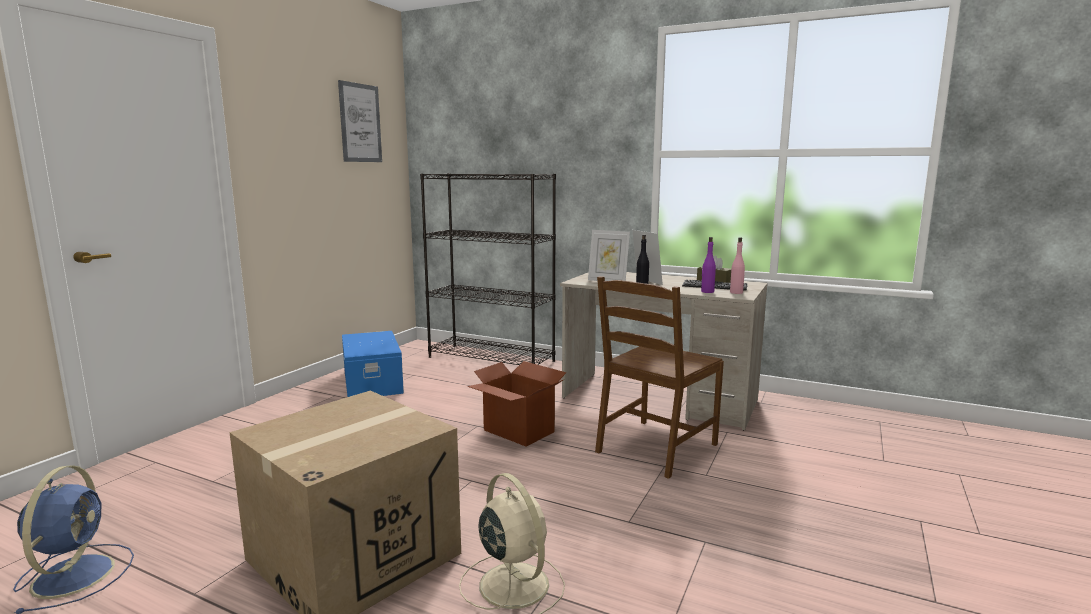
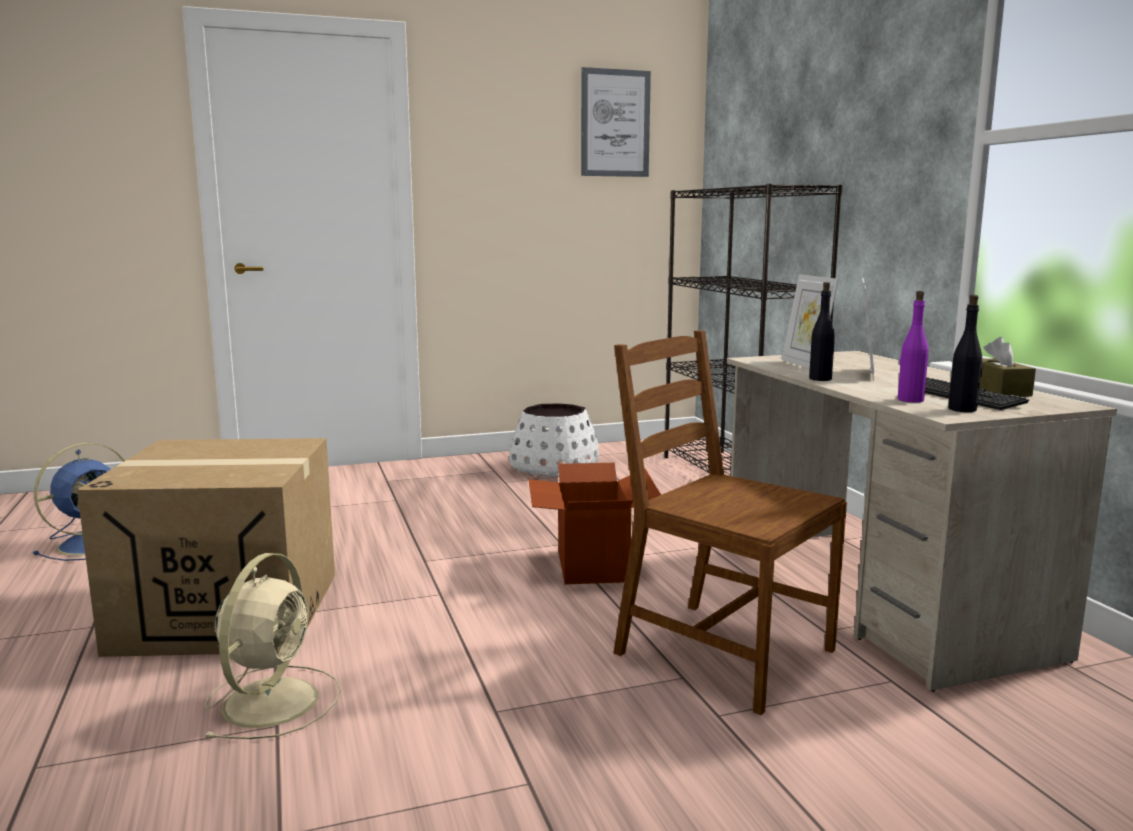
camera: 45 degrees right, 0 degrees up
(373, 382) = (554, 468): blue storage box -> white planter
(655, 448) = (721, 652): brown chair -> brown chair turned 45 degrees clockwise
(736, 292) = (963, 409): pink bottle -> black bottle

